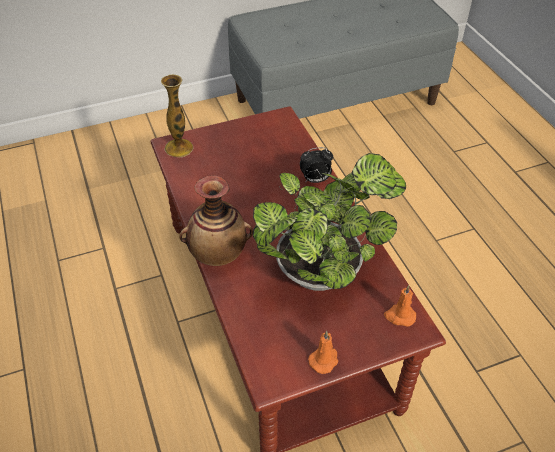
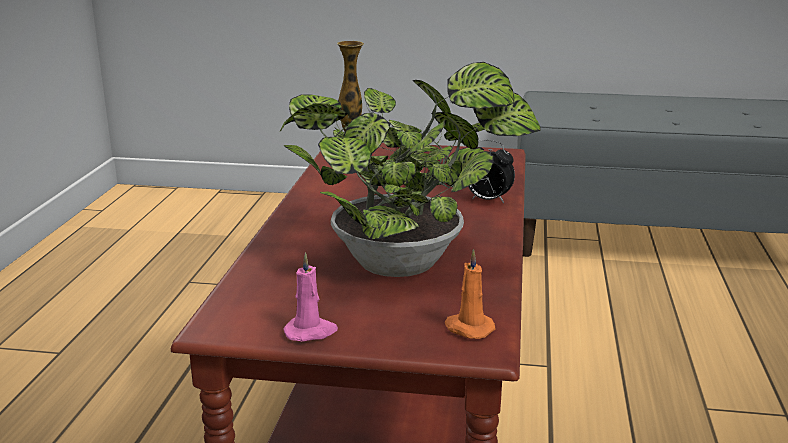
camera: 30 degrees right, 25 degrees down
(218, 254) = (293, 222): vase -> none
(324, 360) = (311, 332): orange candle -> pink candle

